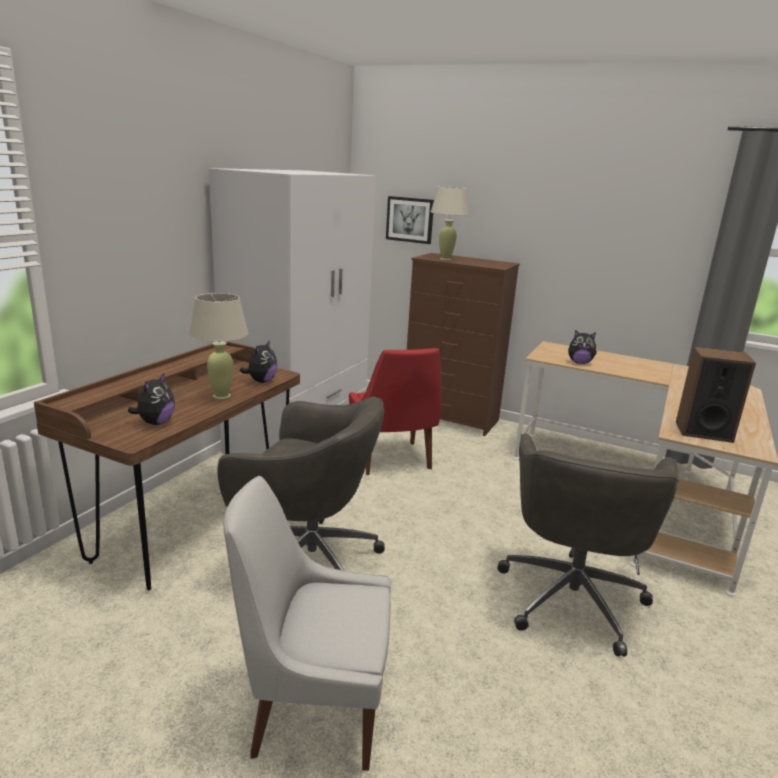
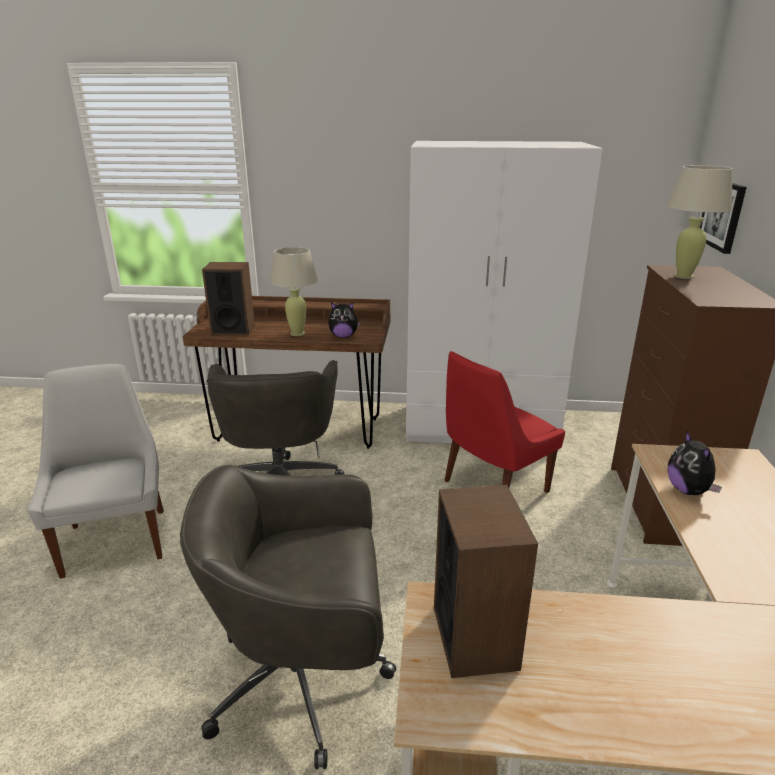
camera: 70 degrees right, 5 degrees up
(155, 422) = (233, 330): plush toy -> speaker

